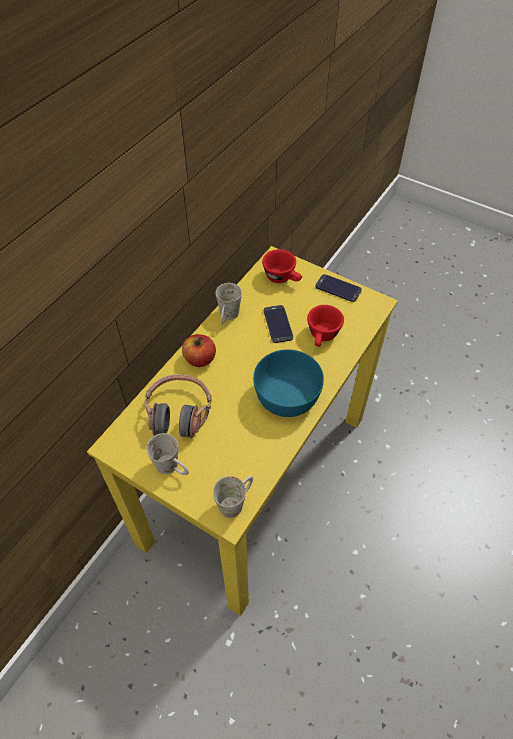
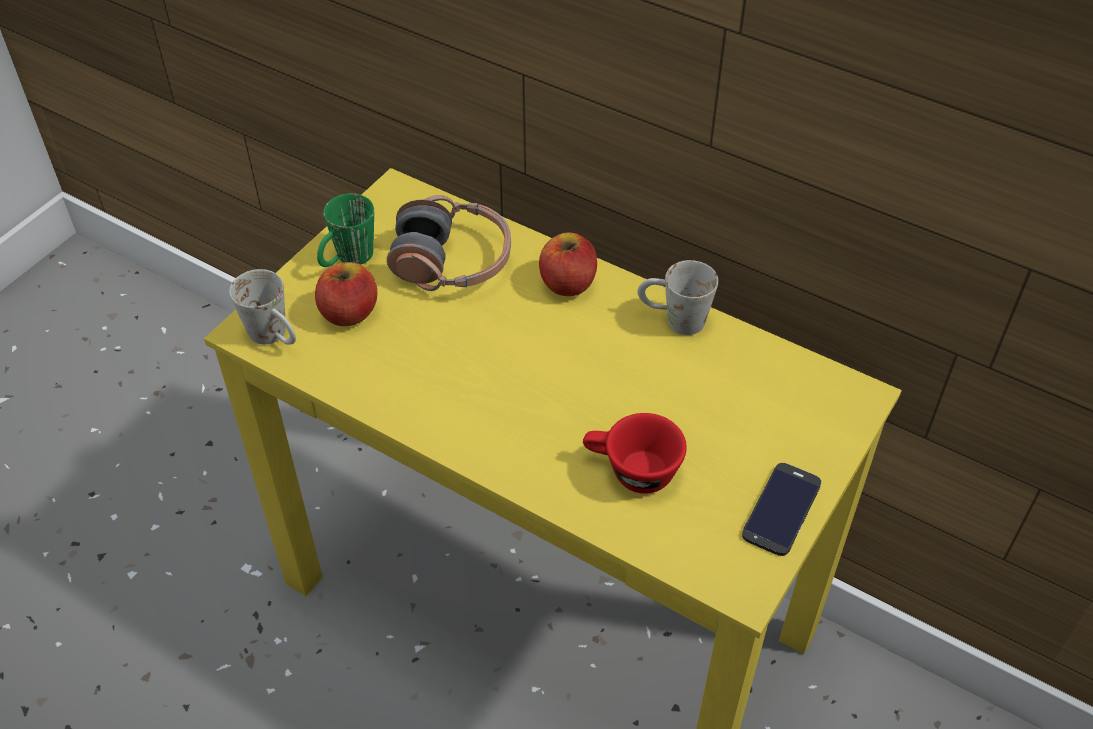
camera: 90 degrees right, 5 degrees down
(172, 468) = (347, 261): white mug -> green mug
(217, 463) = (349, 313): none -> apple
(278, 324) = (662, 397): phone -> none
(283, 278) = (798, 407): red cup -> none
(288, 396) = (480, 409): turquoise bowl -> none

